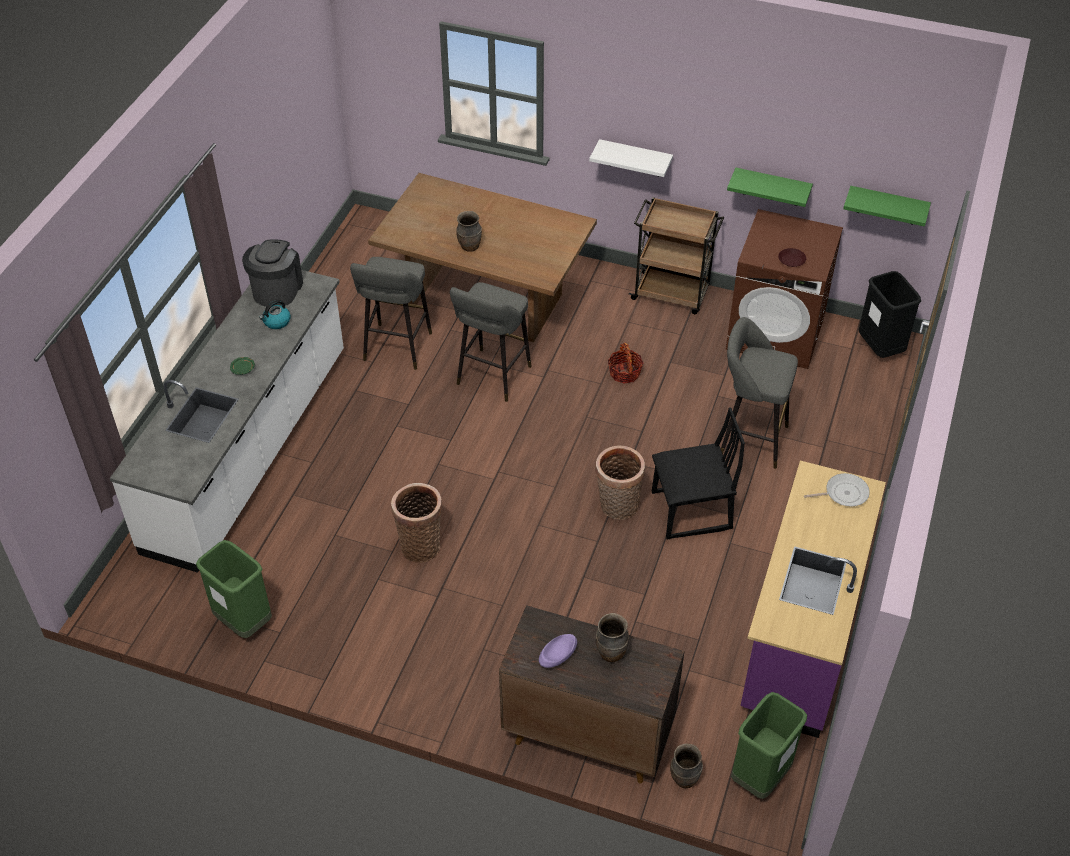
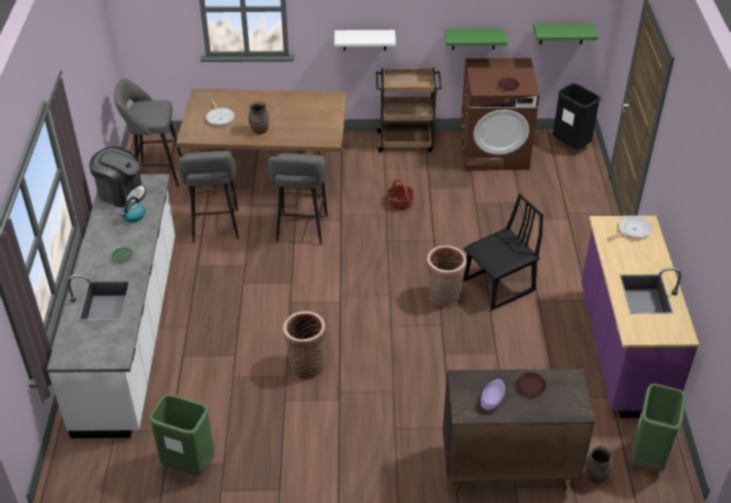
camera: 20 degrees left, 5 degrees down
(276, 289) = (121, 193): coffee machine -> coffee machine turned 120 degrees clockwise
(432, 219) = (220, 118): none -> frying pan
(611, 653) = (531, 386): brown vase -> brown plate
(749, 439) = (513, 226): grey stool -> grey stool (156, 173)

